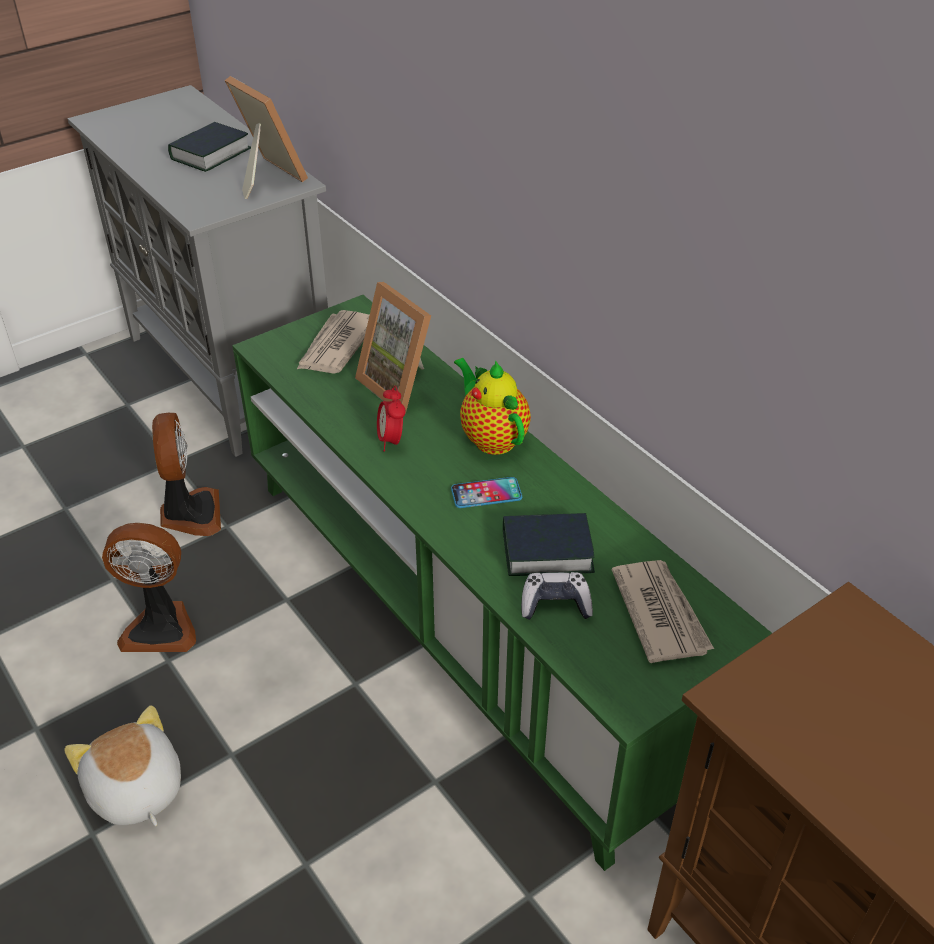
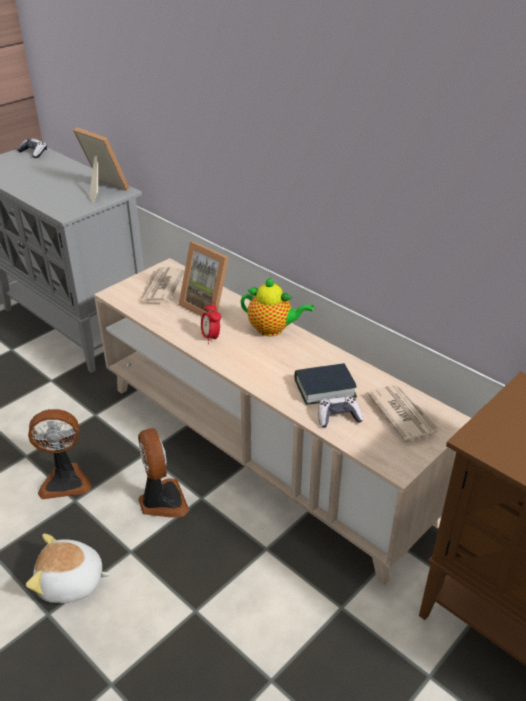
camera: 10 degrees left, 5 degrees down
(135, 791) = (71, 583): plush toy -> plush toy turned 45 degrees counterclockwise
(181, 103) = (34, 153): none -> game controller
(190, 514) = (69, 410): fan -> fan (161, 501)
(210, 154) = (62, 179): book -> none
(467, 618) = (263, 450): green tv stand -> beige tv stand
(486, 494) = (278, 361): phone -> none
(491, 437) = (272, 329): teapot -> teapot turned 150 degrees clockwise

